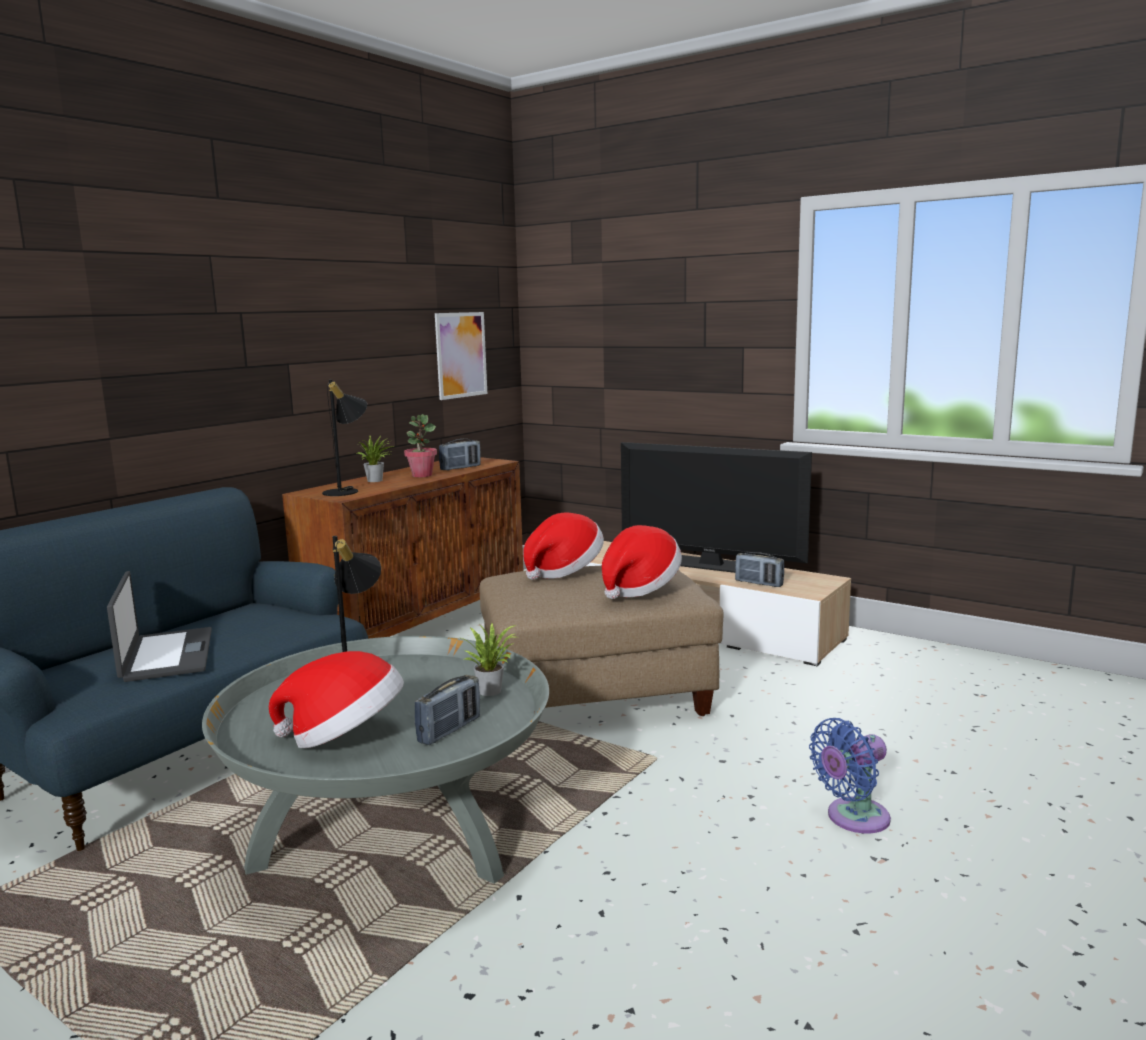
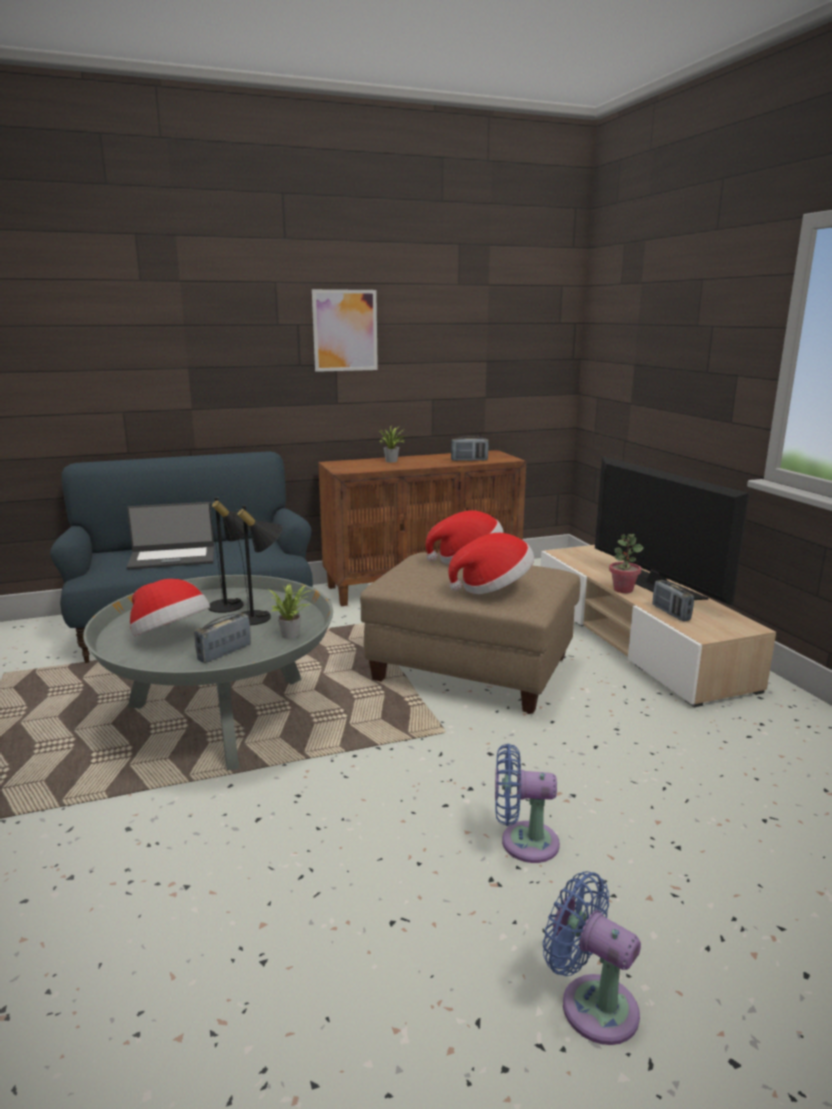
camera: 35 degrees right, 5 degrees up
(166, 655) = (172, 558): laptop -> laptop turned 60 degrees clockwise
(347, 491) = (355, 466): black table lamp -> black table lamp (260, 617)
(422, 475) = (429, 462): potted plant -> potted plant (623, 589)
(449, 730) = (224, 653): radio -> radio turned 150 degrees clockwise
(461, 355) = (508, 364): picture -> picture (345, 330)
(1062, 906) = (592, 1004): none -> blue fan

